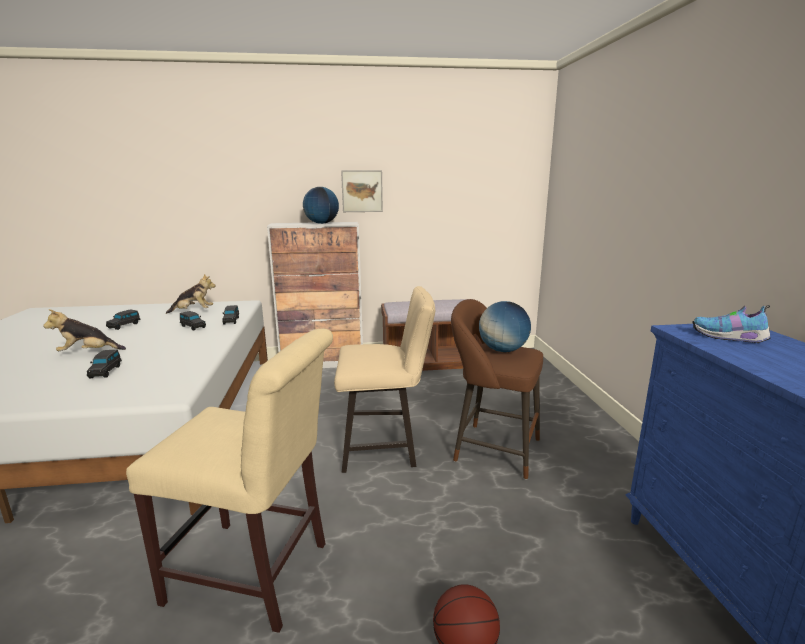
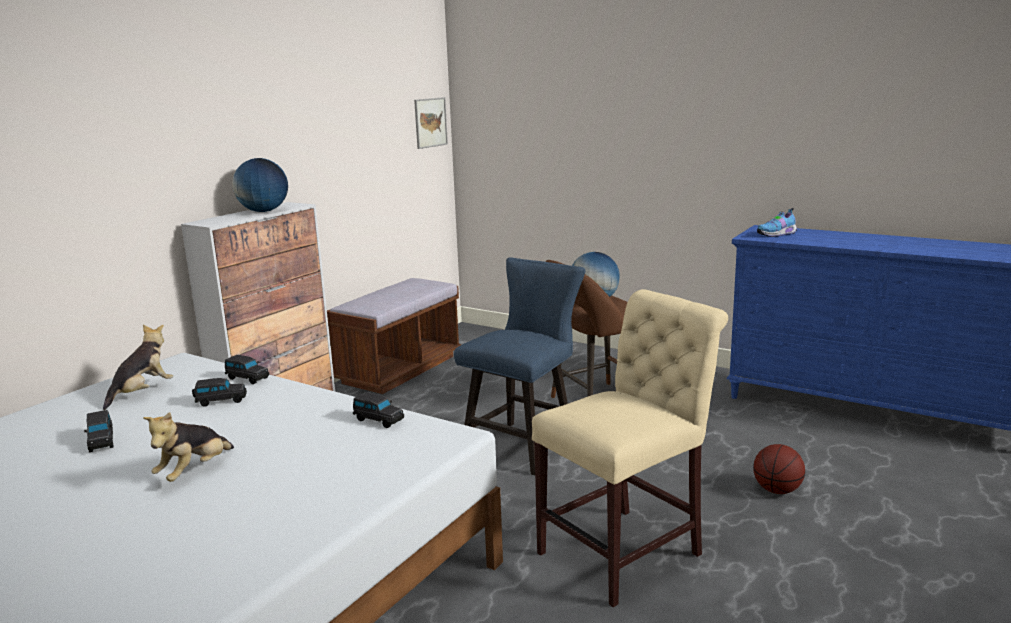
camera: 50 degrees left, 0 degrees up
(106, 371) = (307, 463): black toy car -> black toy car (378, 420)
(362, 191) = (286, 158): picture -> picture (430, 122)
(385, 447) = (524, 444): beige chair -> blue chair

